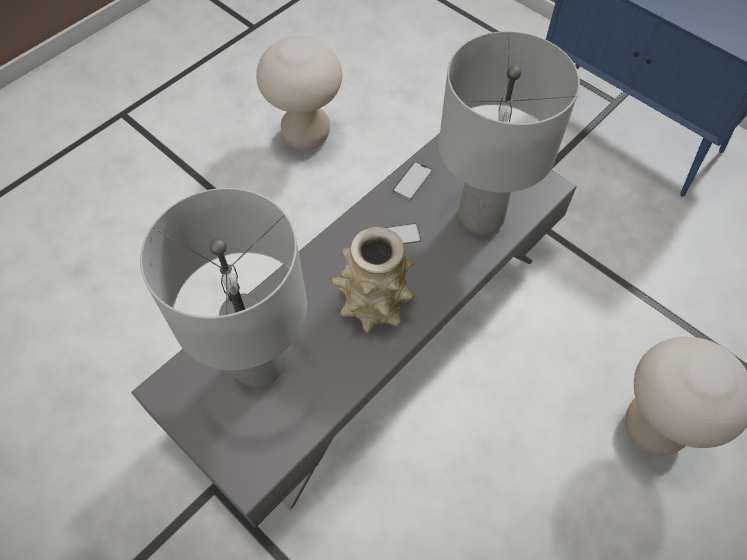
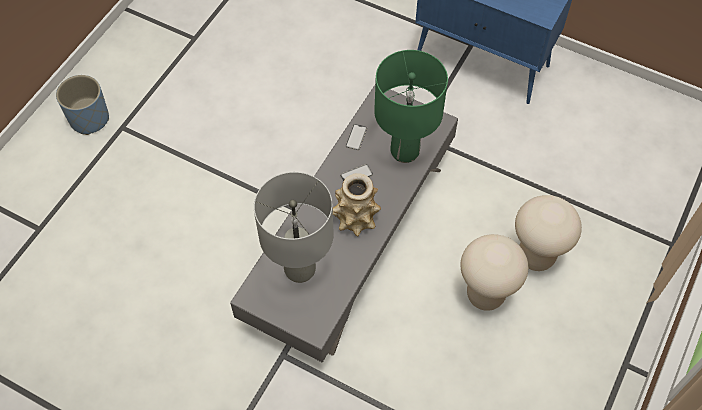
camera: 15 degrees left, 0 degrees up
(87, 95) = (89, 119): none -> blue planter
(306, 135) = (263, 115): beige stool -> beige stool (485, 295)
(479, 217) = (404, 151): grey table lamp -> green table lamp

